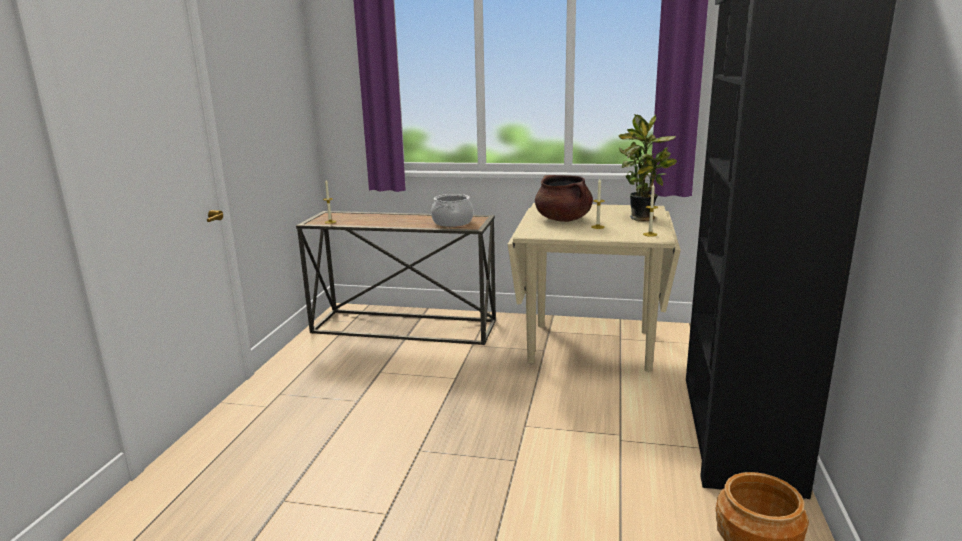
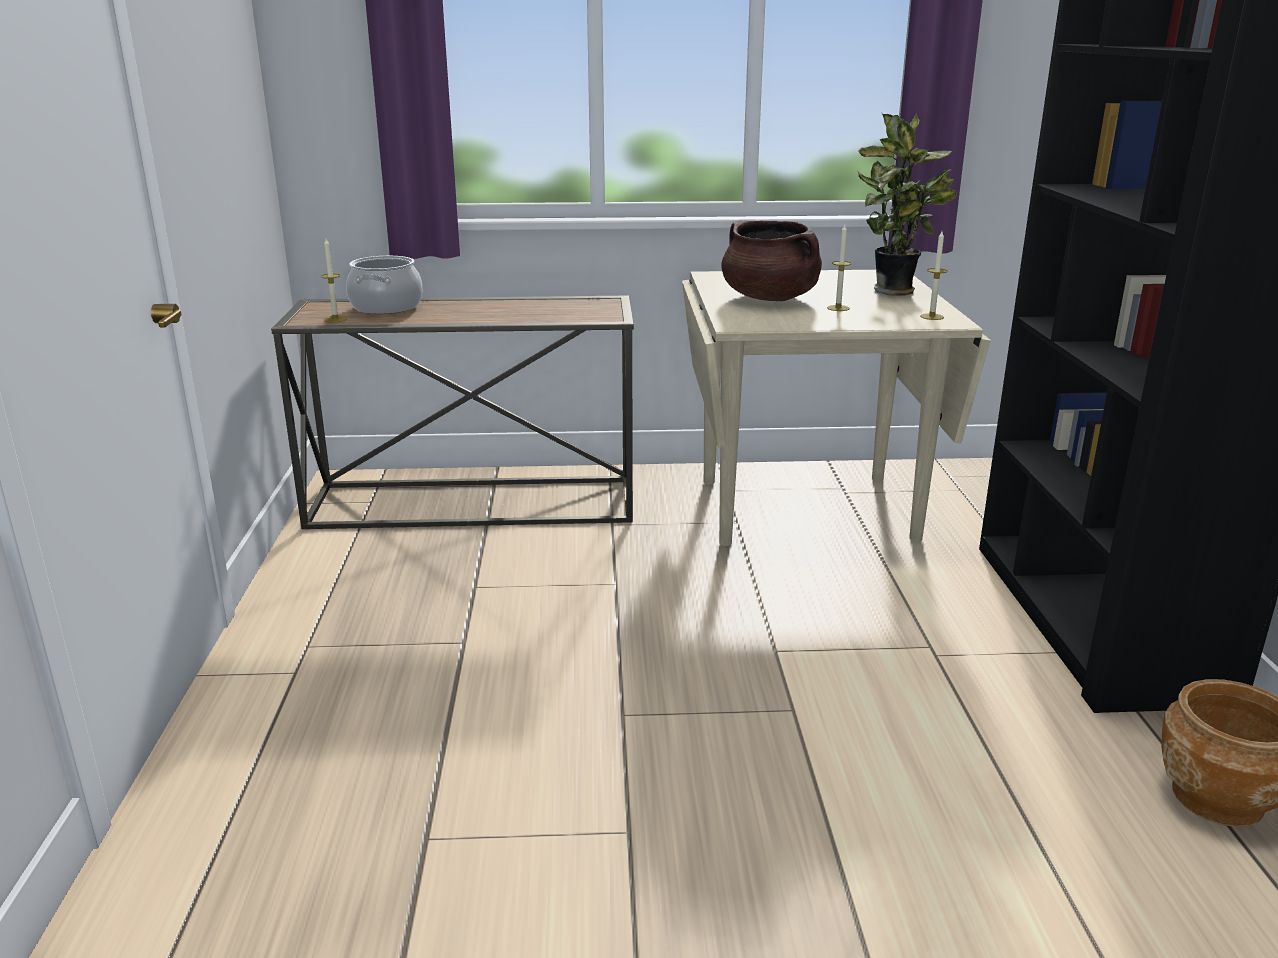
camera: 15 degrees left, 5 degrees up
(452, 222) = (567, 311): cooking pot -> cooking pot (386, 307)

